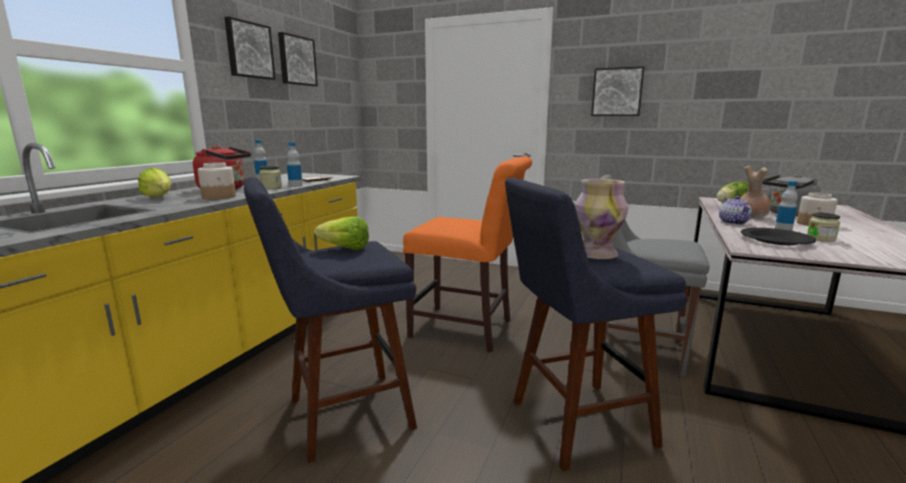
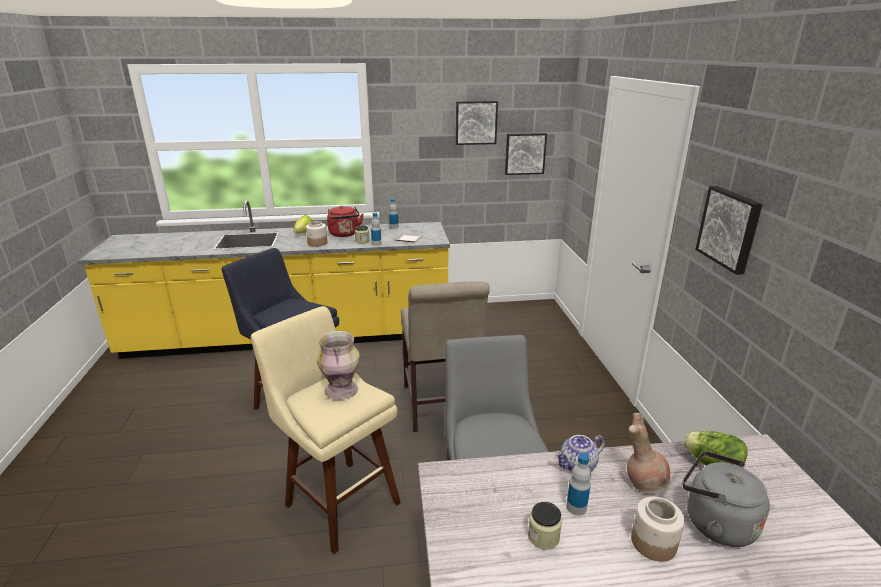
camera: 60 degrees right, 10 degrees up
(249, 50) = (422, 122): picture -> picture (525, 153)
(341, 248) = (299, 305): lettuce -> none
(467, 329) = (440, 407): orange chair -> beige chair
(573, 424) = (338, 500): blue stool -> beige stool
(776, 240) = (499, 496): black plate -> none

